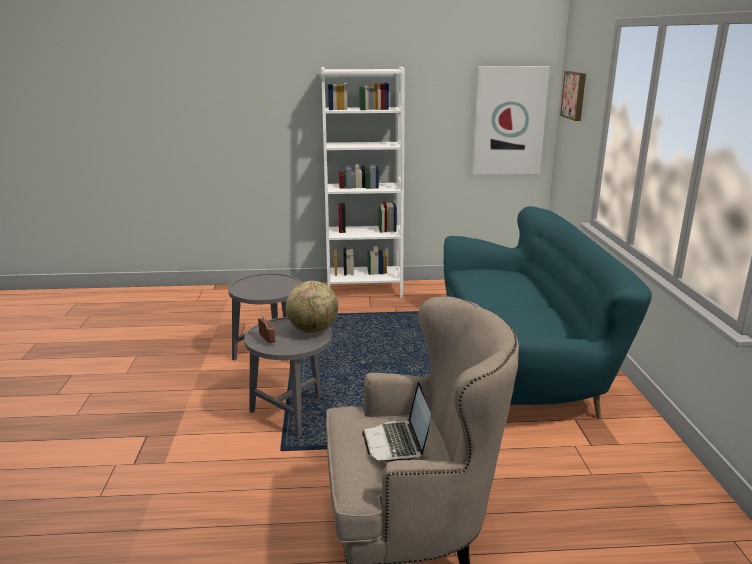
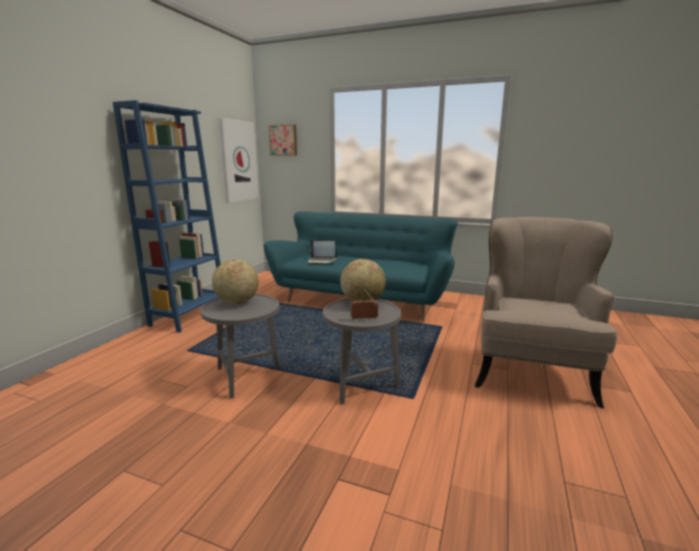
camera: 65 degrees left, 5 degrees down
(273, 282) = (237, 302): none -> globe
(364, 290) = (189, 316): white bookcase -> blue bookcase
(397, 443) = (544, 304): laptop -> laptop (322, 261)

